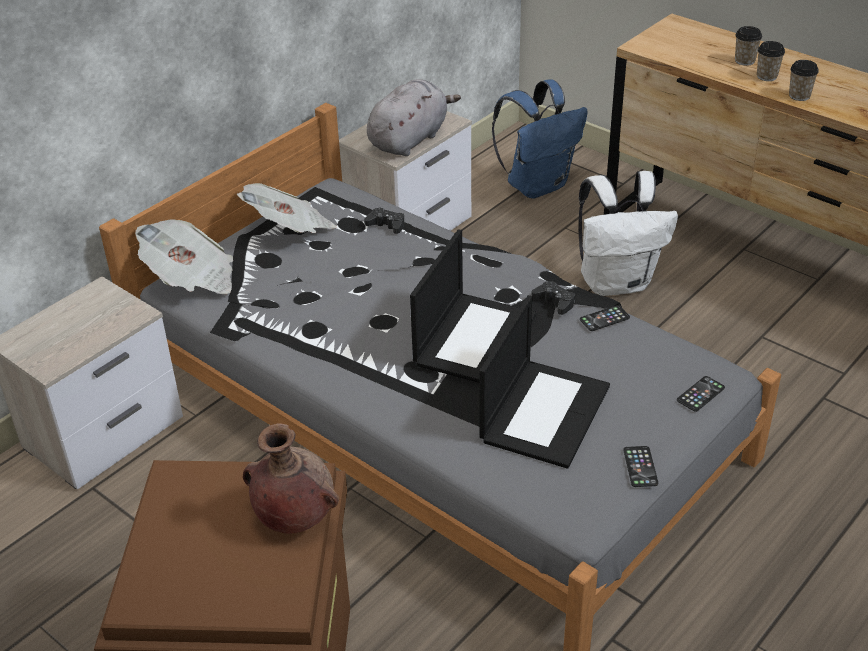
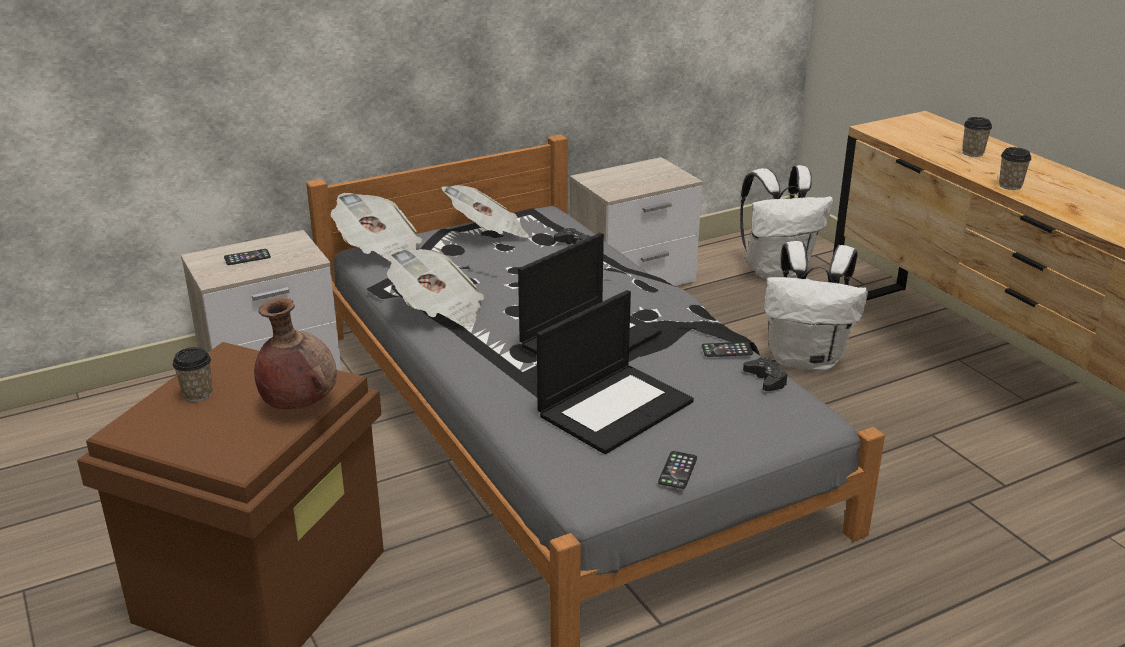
camera: 20 degrees right, 10 degrees down
(304, 341) = (438, 310): none -> newspaper
(409, 139) = (635, 185): grey plush toy -> none
(538, 185) = (777, 270): blue backpack -> white backpack
(554, 302) = (686, 328): black game controller -> black game controller (766, 379)
(700, 394) = (782, 428): phone -> phone (247, 257)
(767, 76) = (987, 167): cup -> cup (197, 394)

